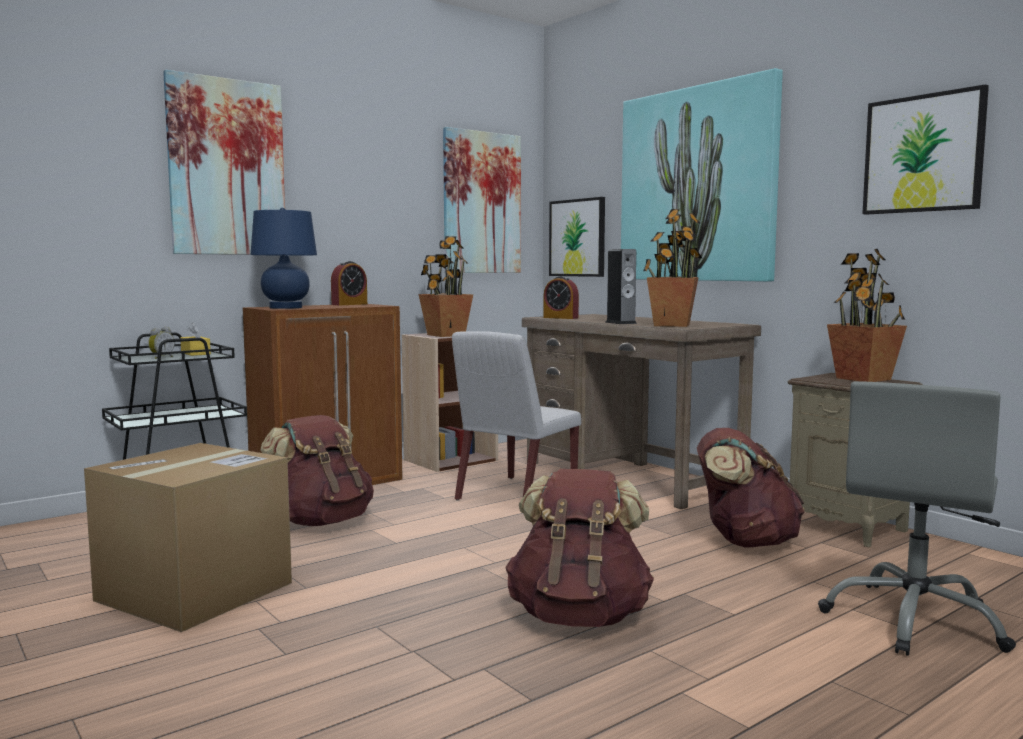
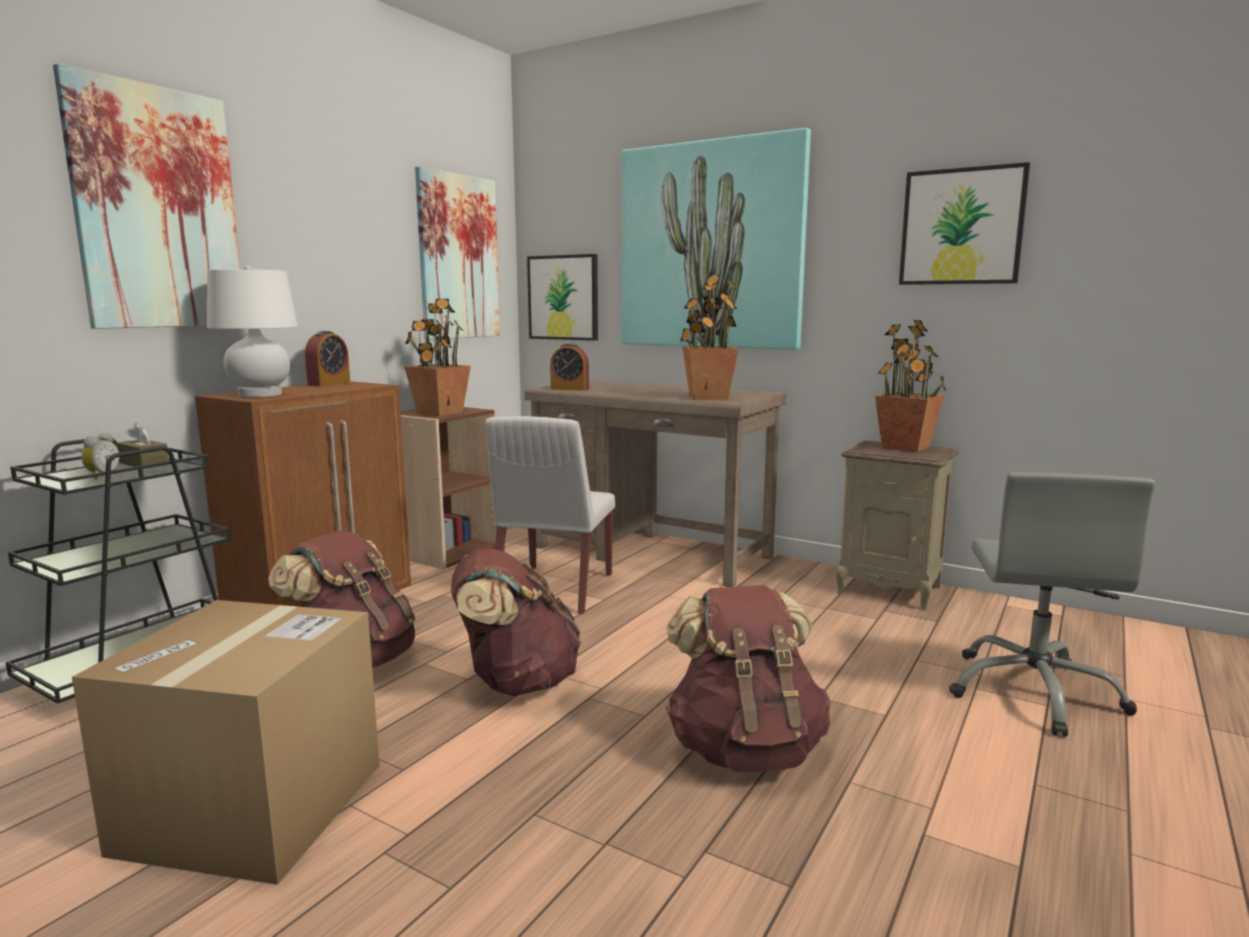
camera: 20 degrees left, 5 degrees up
(195, 353) = (144, 463): yellow tissue box -> brown tissue box
(286, 307) = (260, 394): blue table lamp -> white table lamp
(620, 323) = (650, 395): speaker -> none
(744, 541) = (819, 619): brown backpack -> brown backpack (516, 682)

